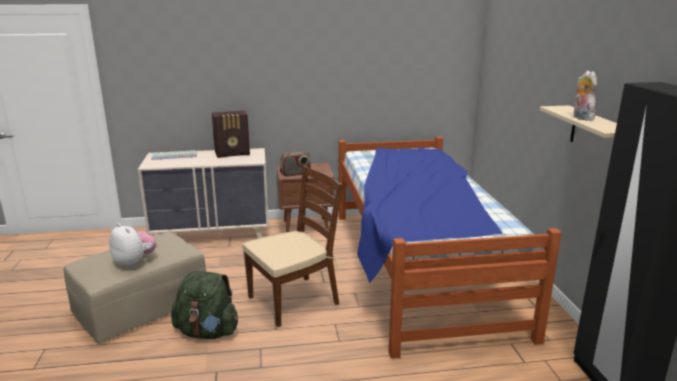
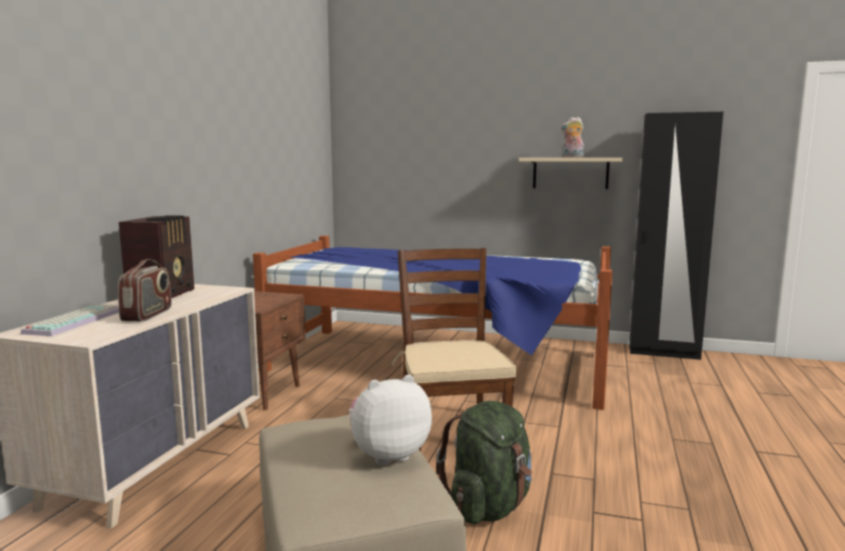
camera: 65 degrees left, 10 degrees down
(295, 174) = (257, 305): radio -> radio (147, 315)

